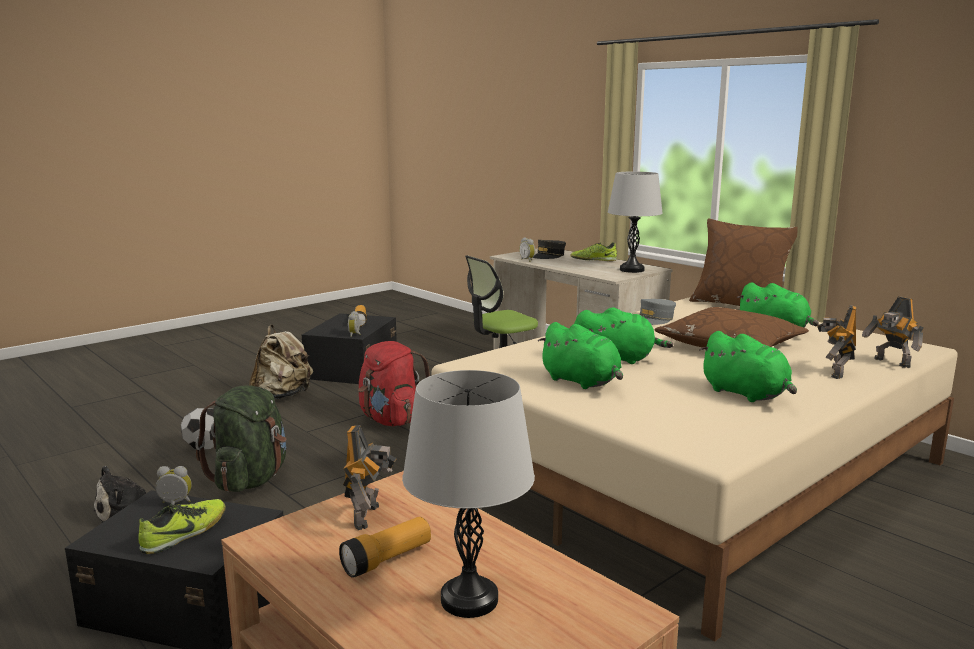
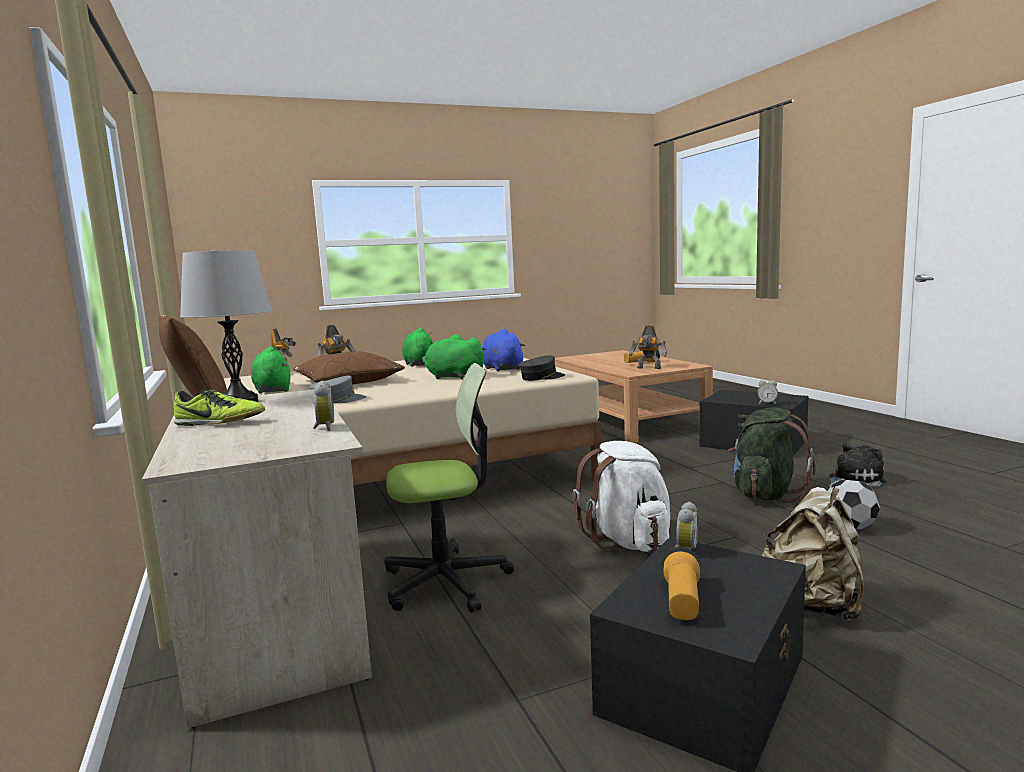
camera: 160 degrees left, 5 degrees down
(185, 534) = (747, 397): shoe -> none
(369, 516) = (648, 368): toy robot -> toy robot turned 90 degrees counterclockwise
(391, 420) = (628, 541): red backpack -> white backpack
(469, 600) = (614, 359): grey table lamp -> none
(549, 256) = (253, 438): grey cap -> grey cap (541, 377)
(582, 382) = (502, 369): green plush toy -> blue plush toy

